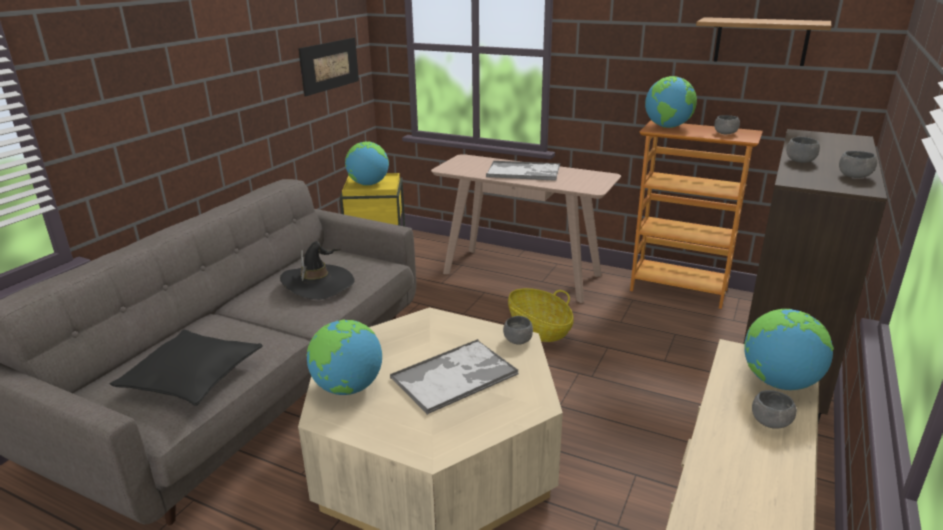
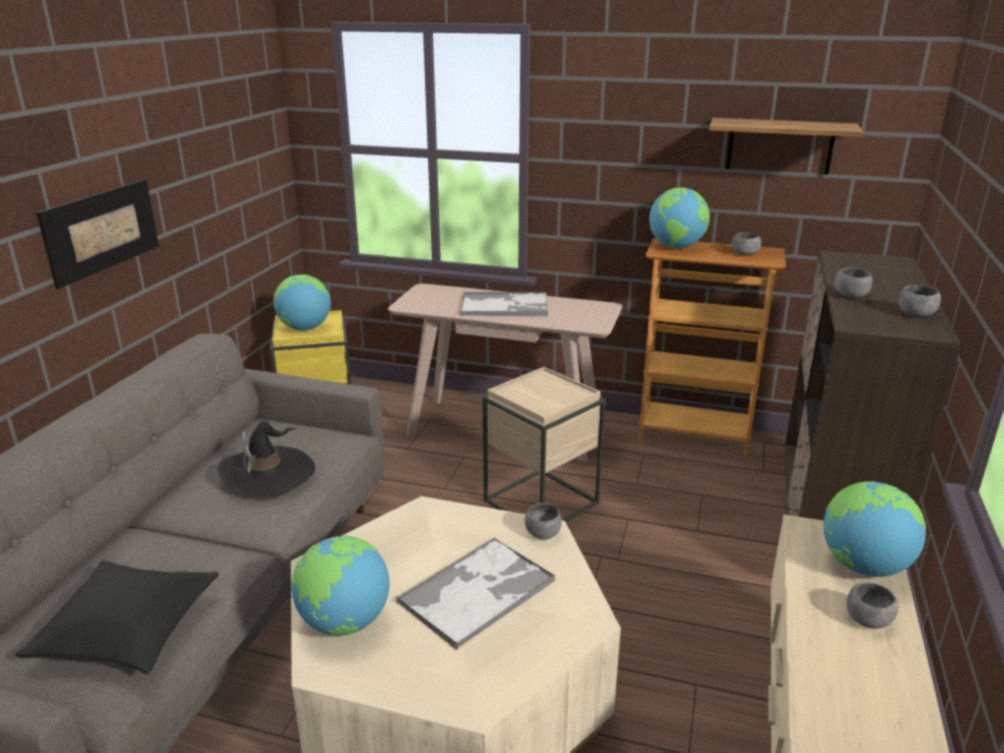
camera: 10 degrees left, 0 degrees up
(329, 65) = (245, 178): picture -> picture (102, 230)
(539, 329) = (541, 502): basket -> beige side table

